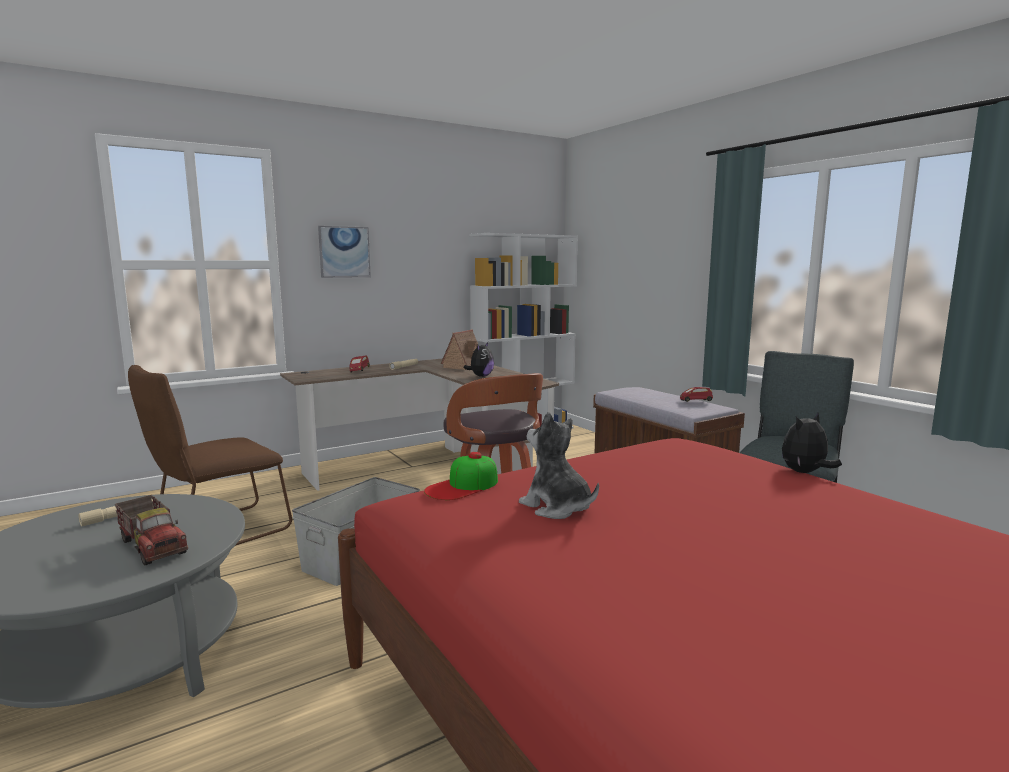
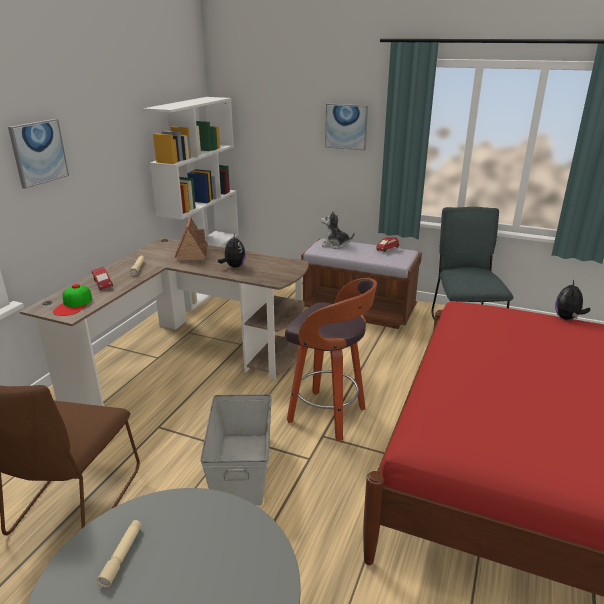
camera: 35 degrees left, 15 degrees up
(153, 546) = (223, 567): toy truck -> none
(462, 486) = (444, 408): cap -> cap (73, 305)
(557, 507) = (525, 405): plush toy -> plush toy (335, 245)
(679, 258) = (346, 126): none -> picture

